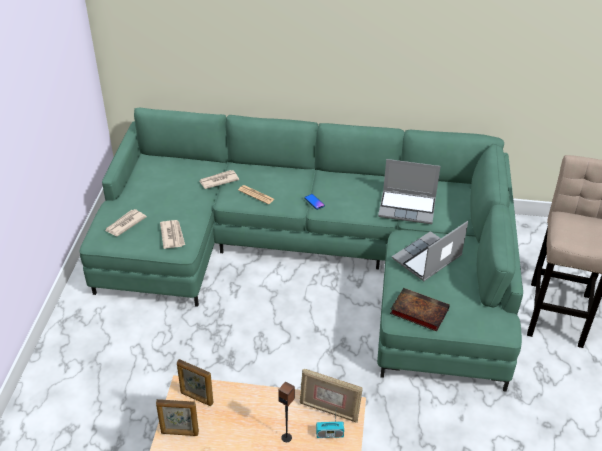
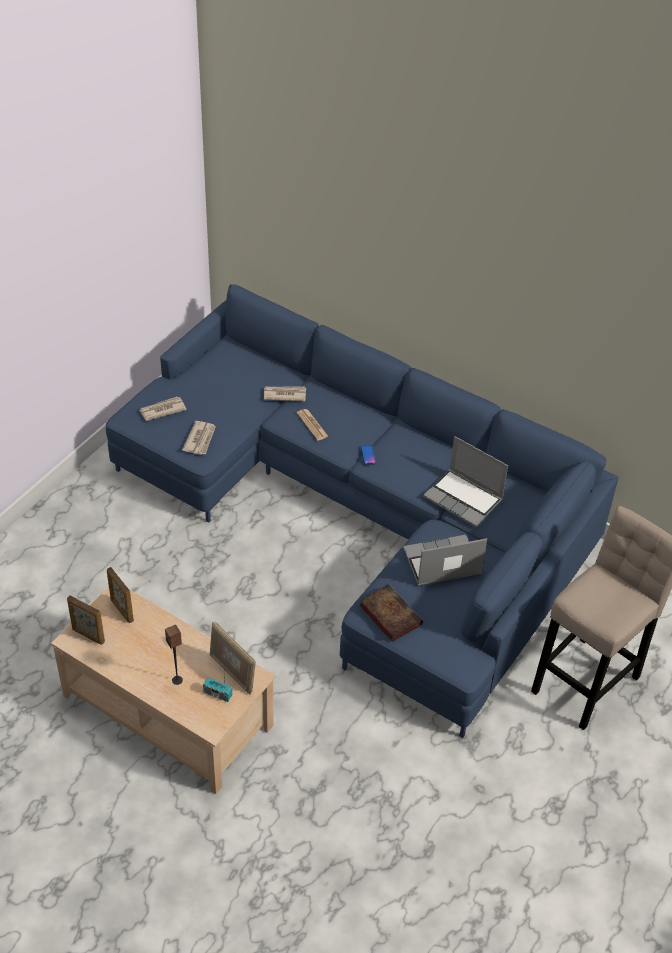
camera: 25 degrees right, 5 degrees up
(317, 257) = (364, 517): green sofa -> blue sofa

